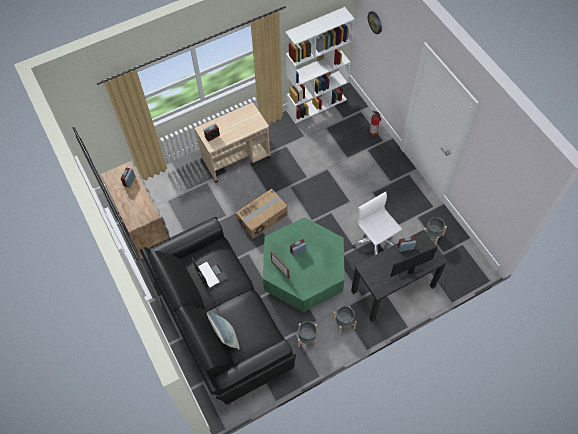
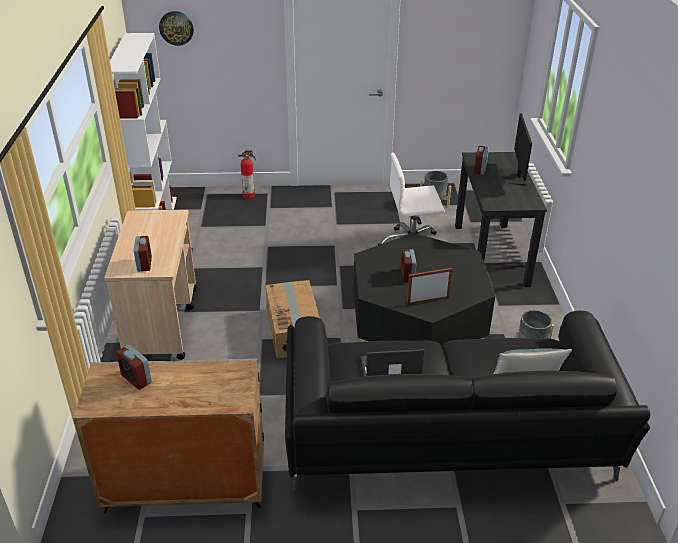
camera: 65 degrees left, 25 degrees down
(303, 272) = (418, 320): green coffee table -> black coffee table
(344, 323) = (521, 310): grey planter -> none

